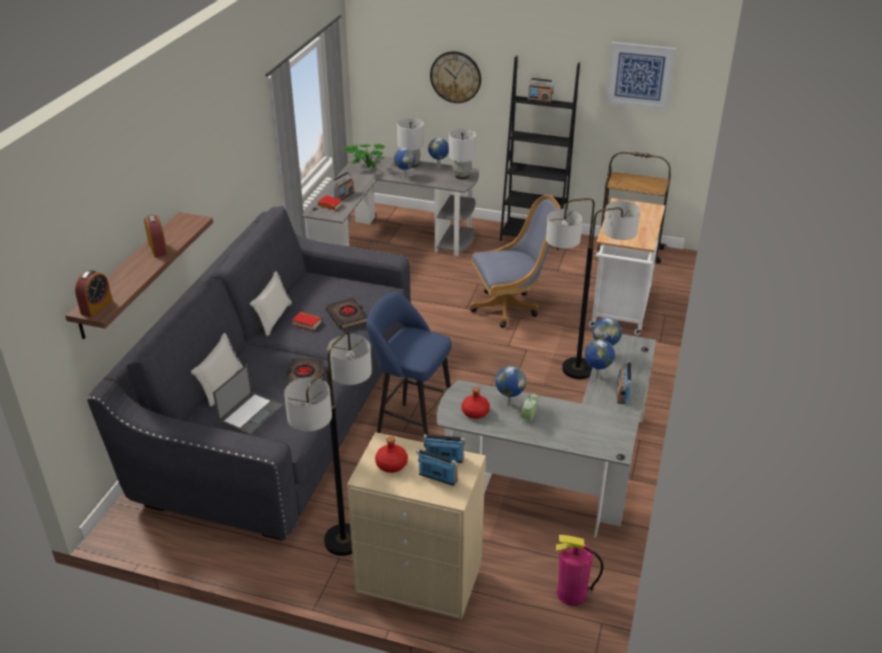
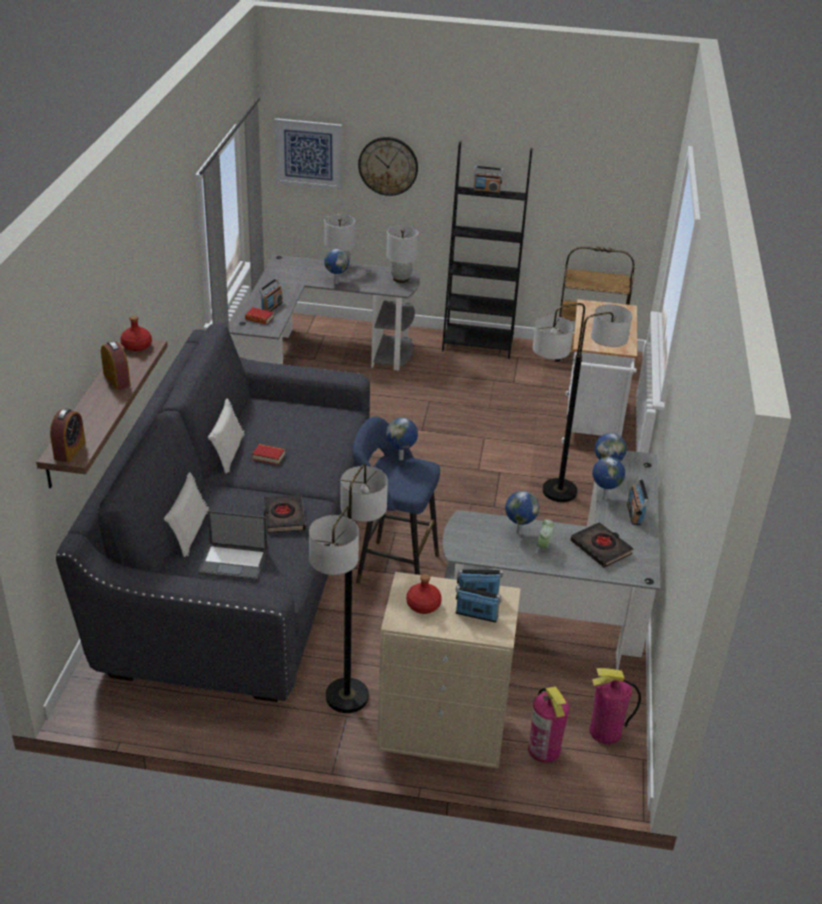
camera: 10 degrees left, 0 degrees up
(251, 413) = (234, 562): laptop -> laptop turned 75 degrees clockwise
(347, 316) = (312, 446): black book -> black book (601, 548)
(365, 168) = (287, 273): potted plant -> none
(439, 167) = (372, 270): globe -> globe (401, 458)
(475, 412) = (484, 544): red bottle -> red bottle (136, 346)
(510, 307) = (471, 426): blue office chair -> none
(510, 605) = (544, 749): none -> fire extinguisher
(639, 75) = (598, 162): picture -> picture (308, 154)

